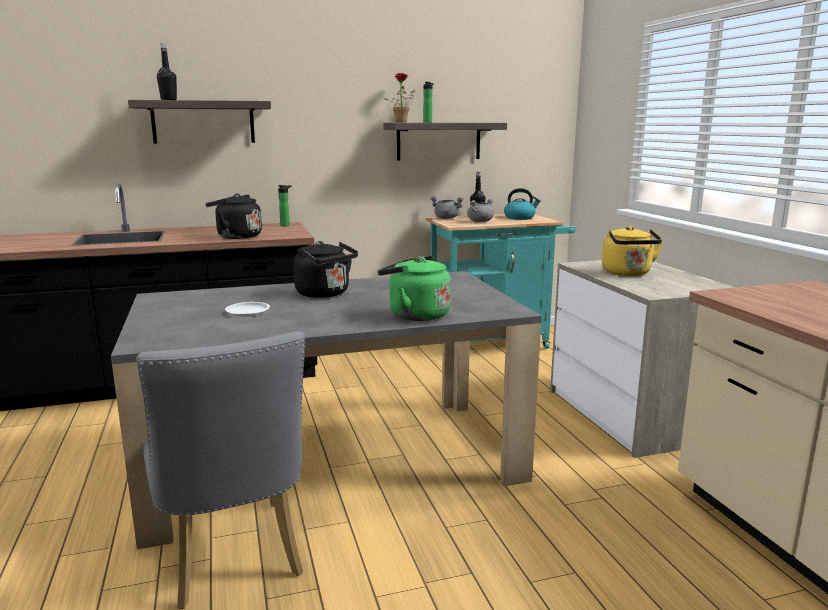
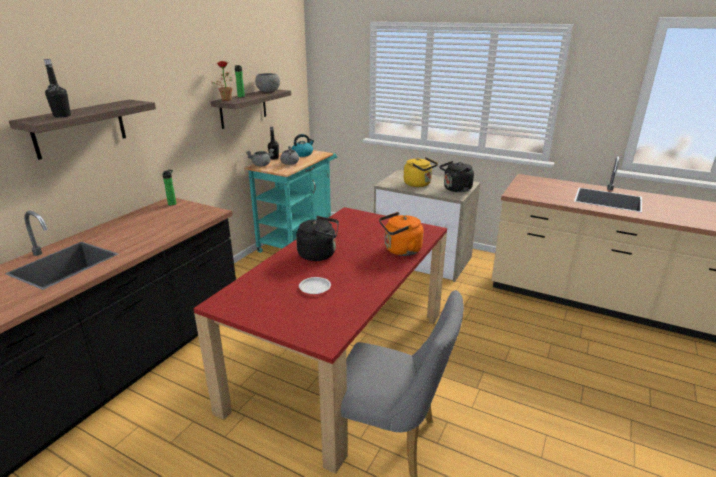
camera: 45 degrees left, 10 degrees up
(236, 236) = (171, 228): black kettle -> black kettle (456, 189)
(332, 461) = (341, 357): grey dining table -> red dining table
(415, 315) = (400, 250): green kettle -> orange kettle
(476, 122) = (268, 91): none -> grey bowl

